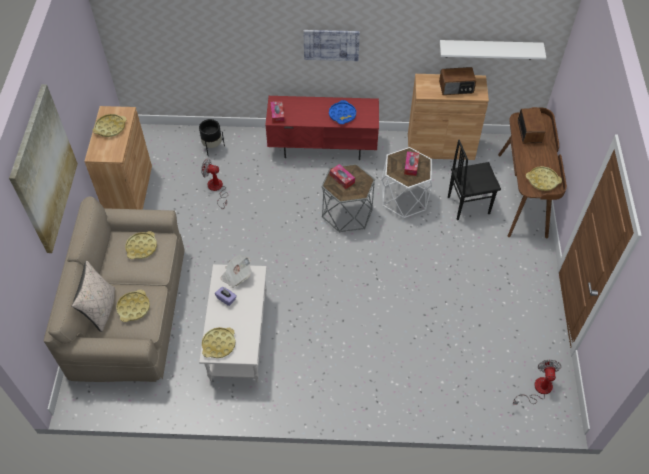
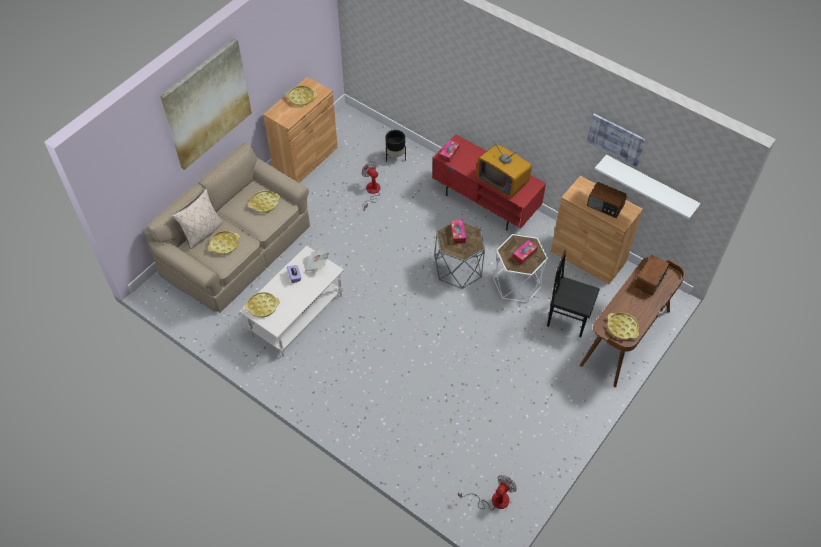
camera: 35 degrees right, 0 degrees up
(331, 44) = (513, 113): picture -> picture (616, 139)
(342, 114) = (502, 181): blue tray -> television

